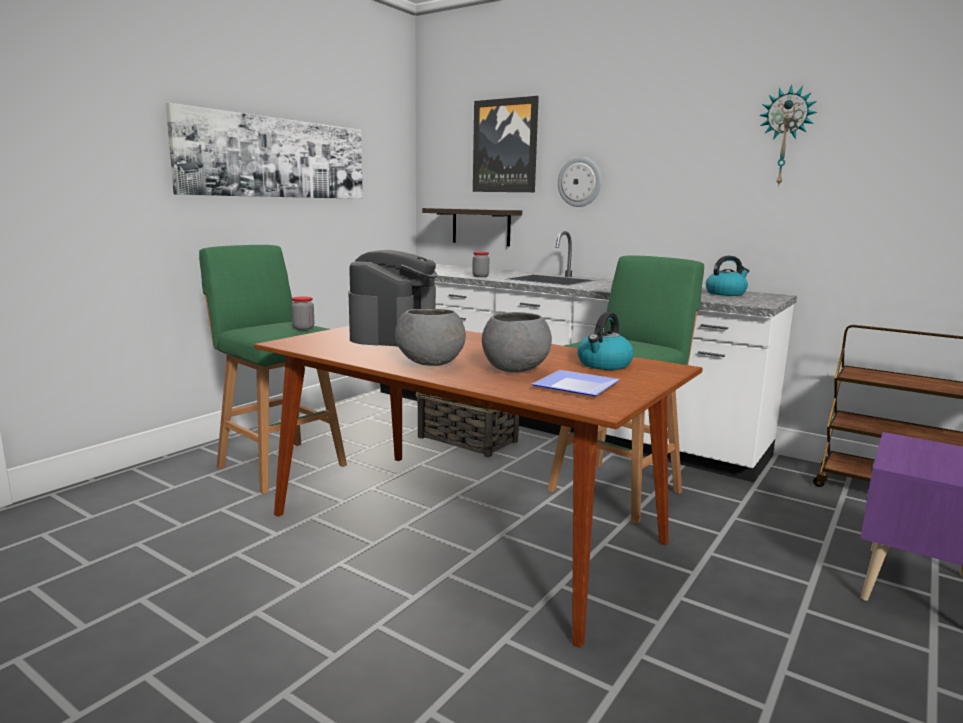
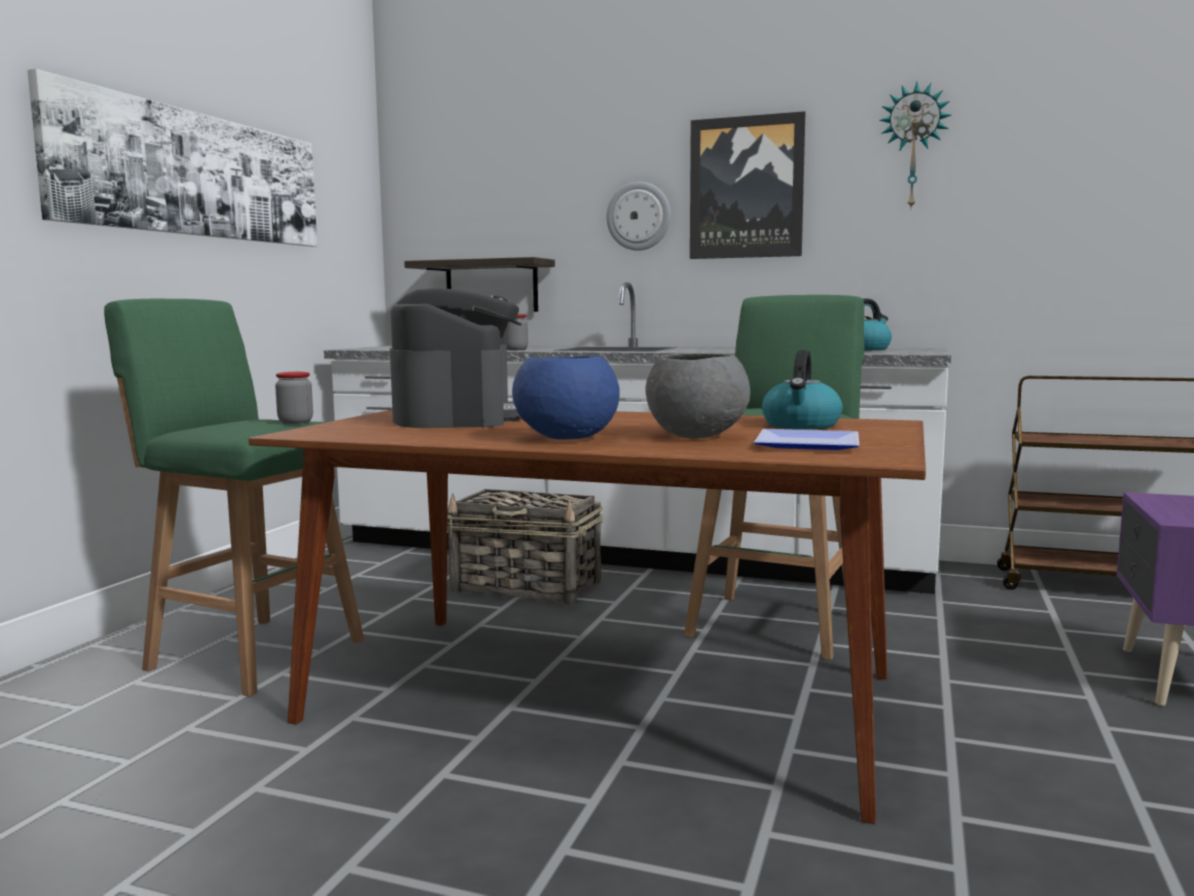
camera: 15 degrees left, 5 degrees down
(430, 364) = (566, 439): grey bowl -> blue bowl
(505, 146) = (524, 171): picture -> picture (746, 188)

